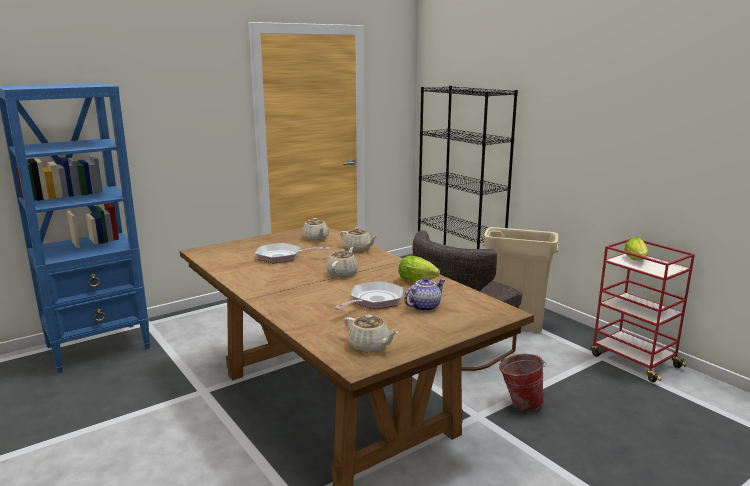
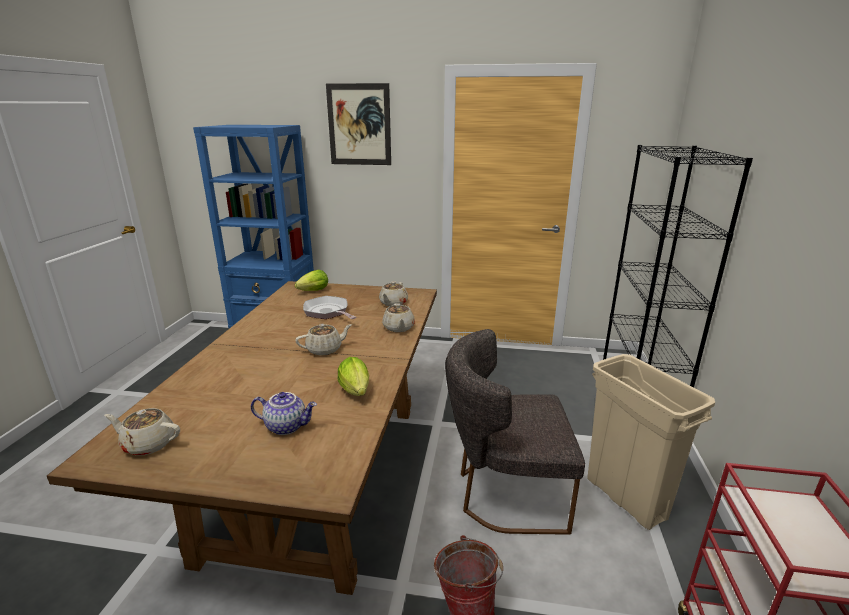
camera: 45 degrees right, 5 degrees up
(168, 80) = (359, 125): none -> picture
(369, 346) = (148, 444): beige teapot -> beige teapot turned 105 degrees clockwise
(373, 301) = (271, 394): frying pan -> none
(636, 260) = (788, 519): lettuce -> lettuce (312, 291)

